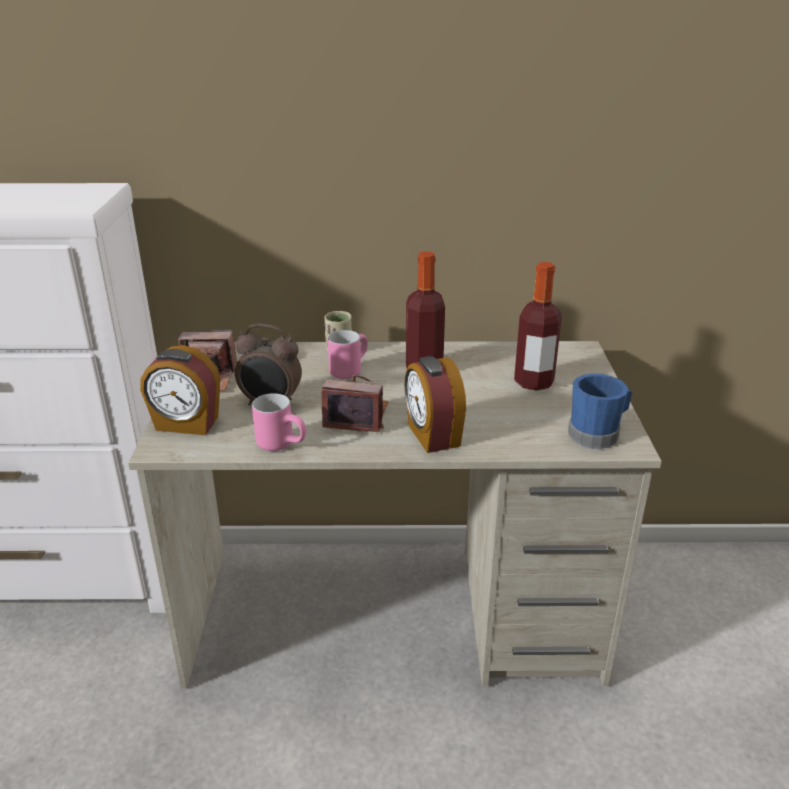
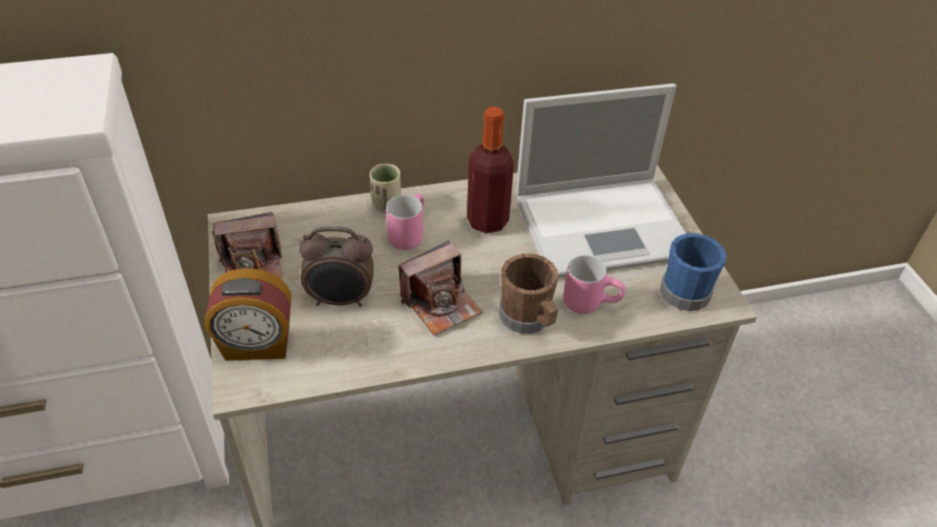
camera: 15 degrees left, 15 degrees up
(283, 444) = (377, 357): pink mug -> pink mug (590, 302)
(356, 417) = (441, 304): camera -> camera turned 150 degrees clockwise
(432, 436) = (528, 319): alarm clock -> brown mug
(533, 382) = (606, 225): bottle -> laptop

